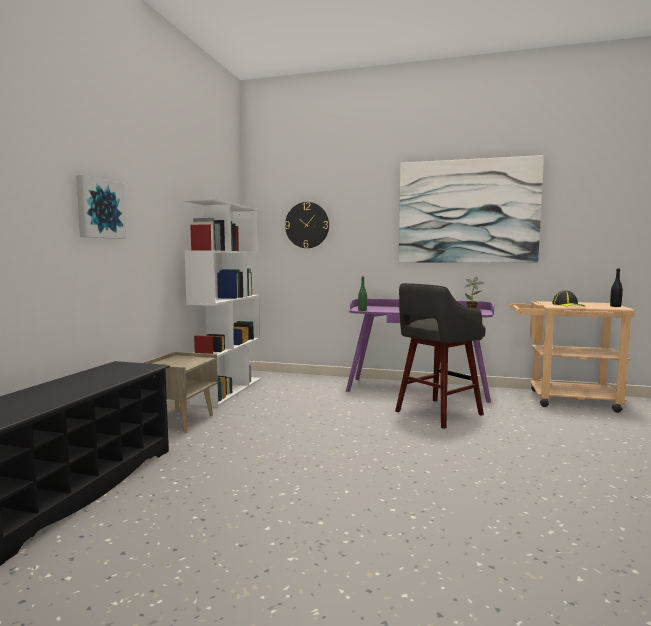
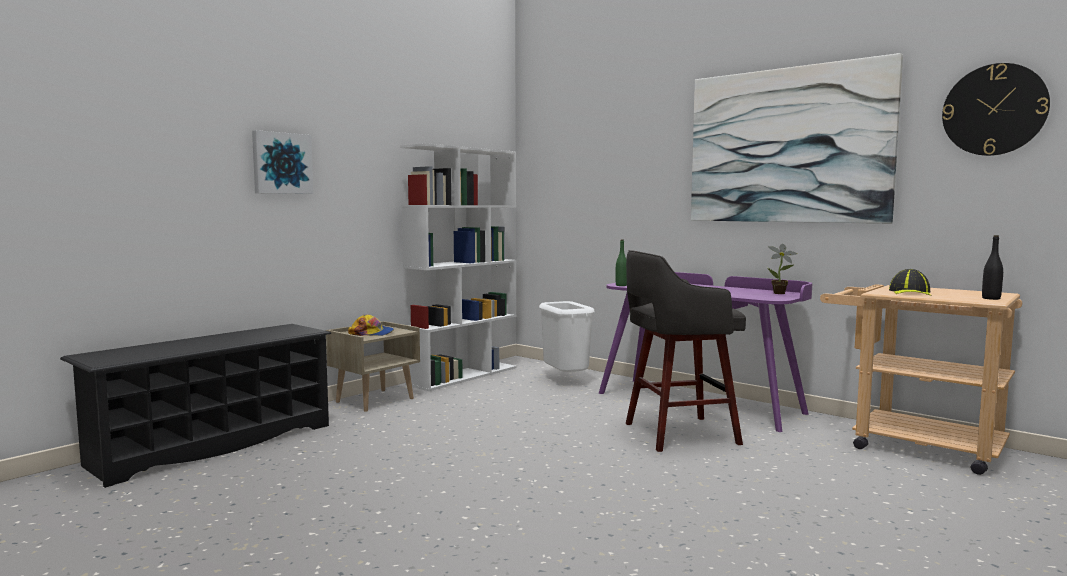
camera: 25 degrees right, 0 degrees up
(179, 363) = (372, 333): none -> cap
(307, 225) = (583, 170): wall clock -> wall clock (994, 110)
(310, 385) = (564, 381): none -> white trash can

